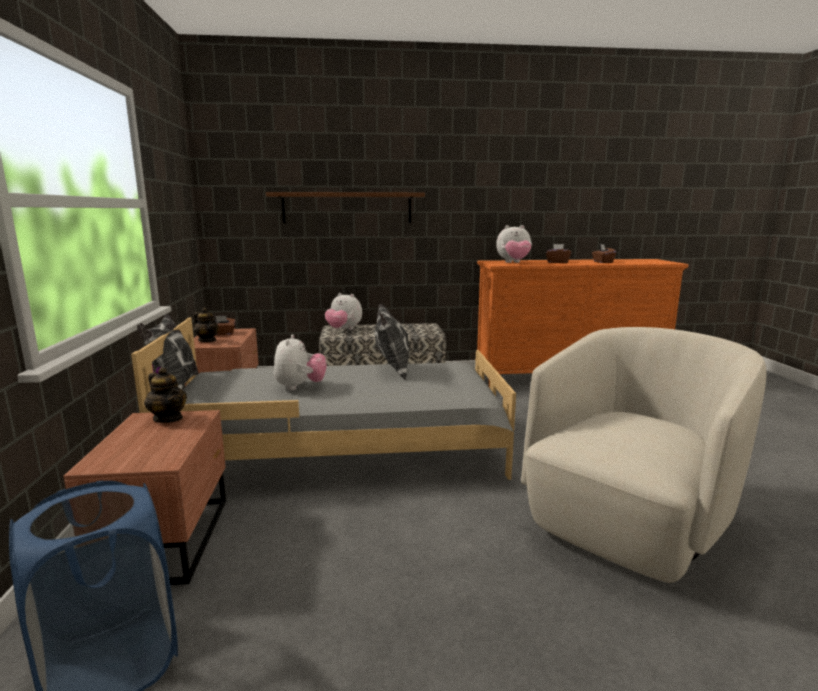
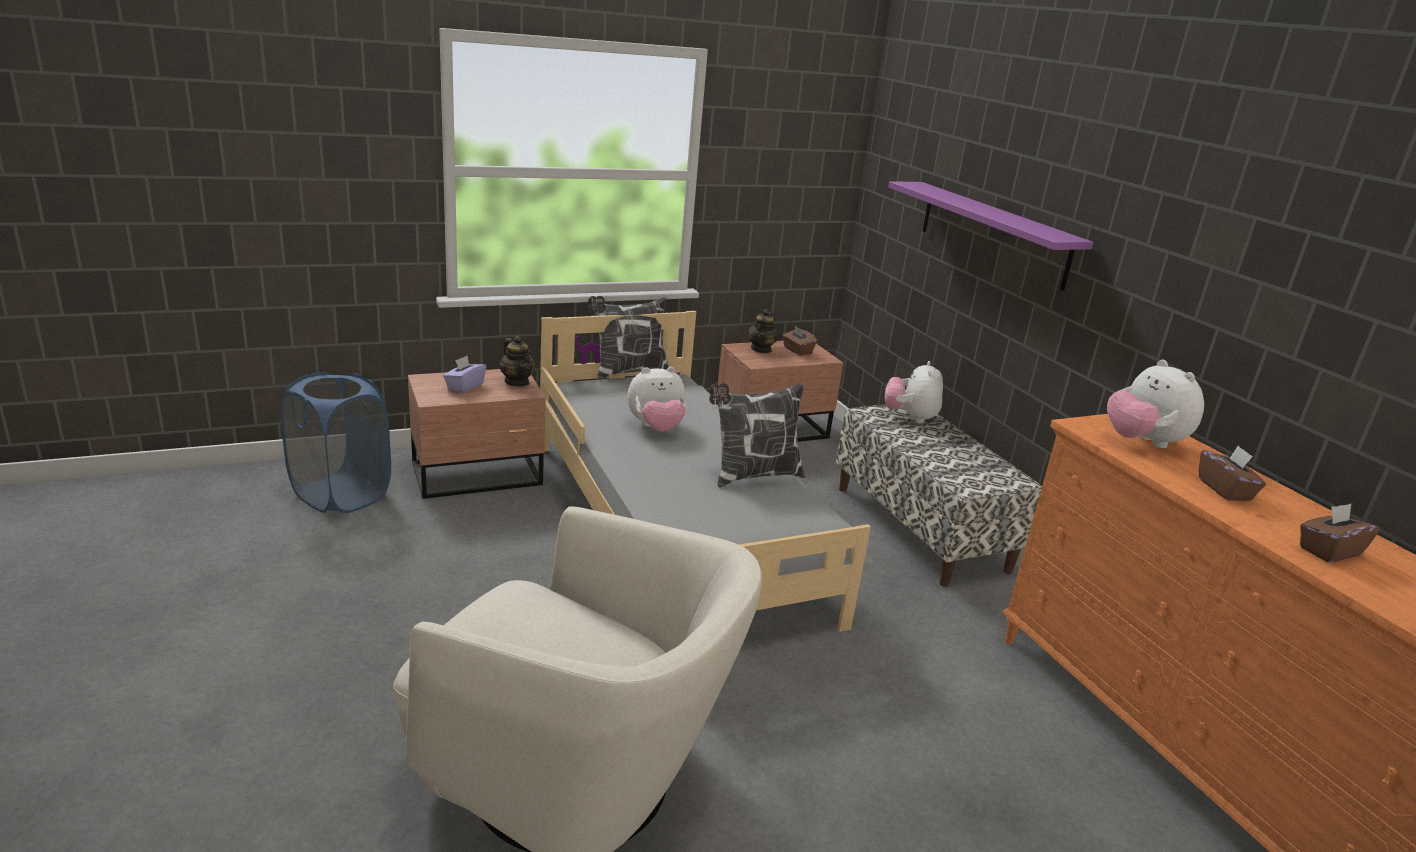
camera: 70 degrees right, 10 degrees up
(148, 443) = (464, 386): none -> purple tissue box
(168, 418) = (517, 382): teapot -> teapot turned 60 degrees counterclockwise
(347, 208) = (992, 233): brown shelf -> purple shelf

